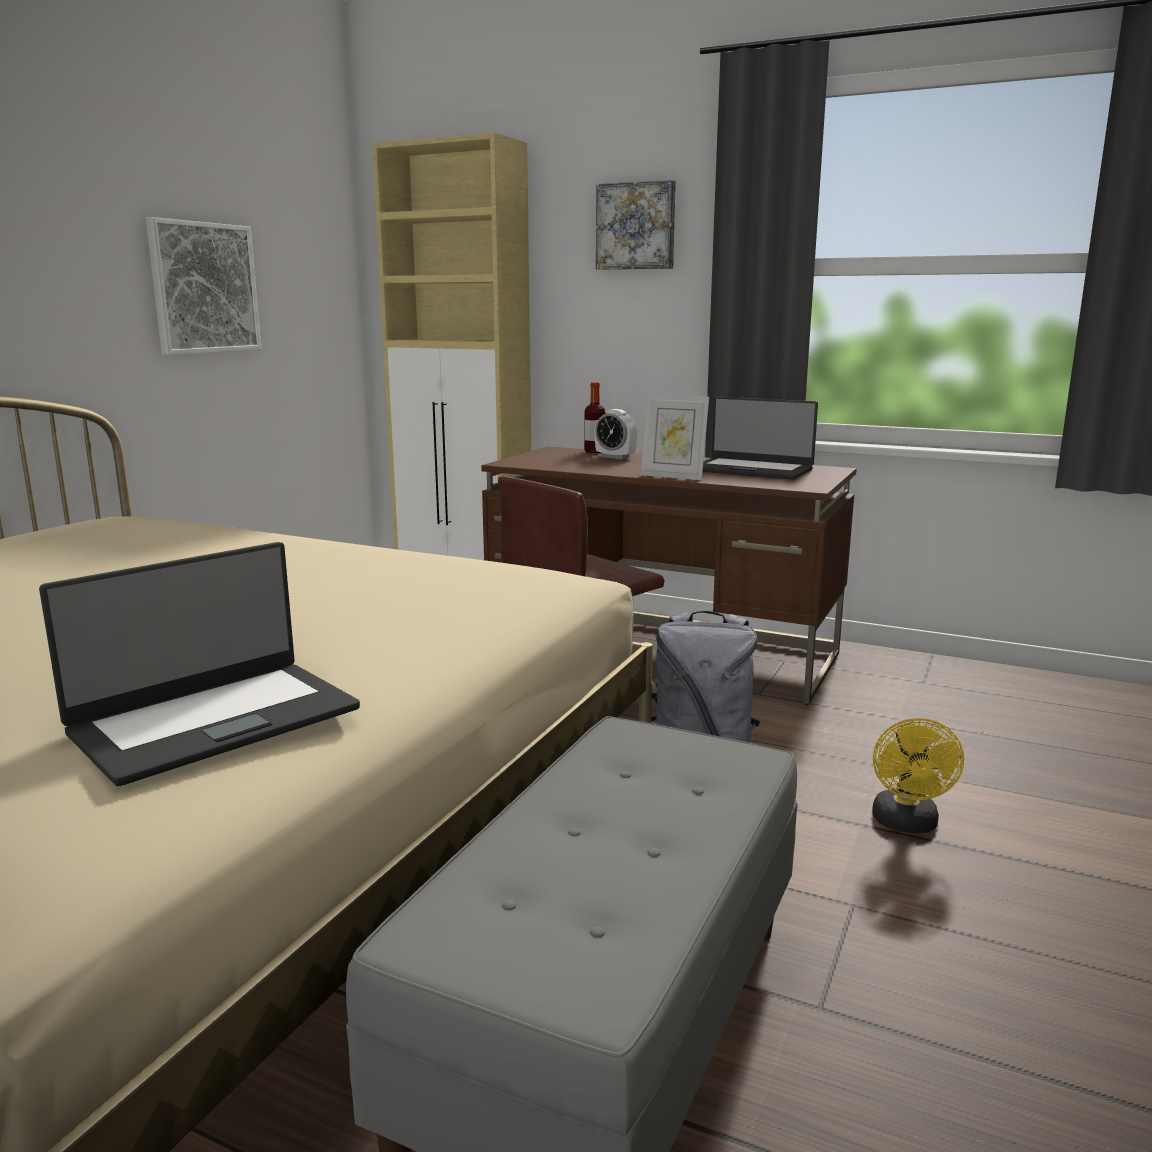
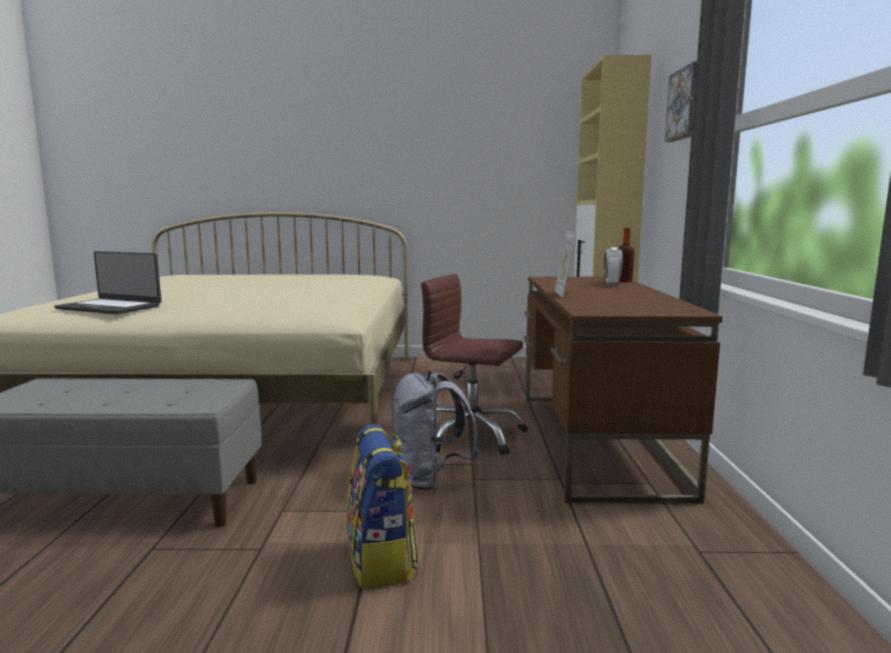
camera: 65 degrees right, 5 degrees down
(204, 288) = (477, 171): picture -> none
(752, 470) = (634, 301): laptop -> none
(907, 824) = (382, 561): yellow fan -> backpack

